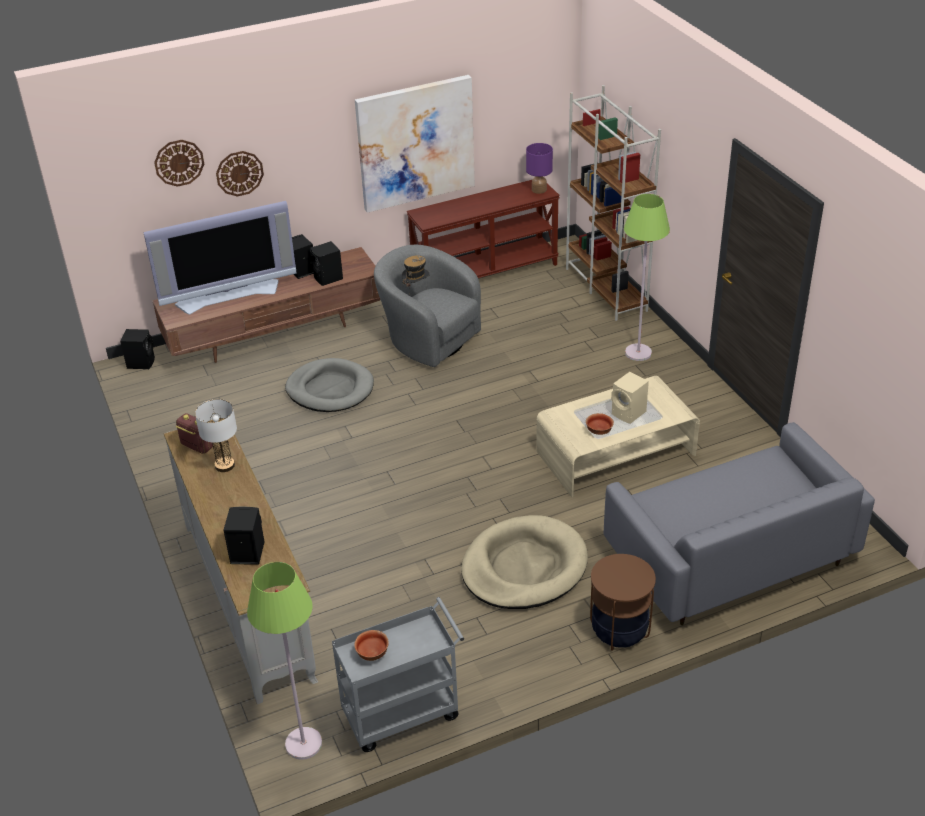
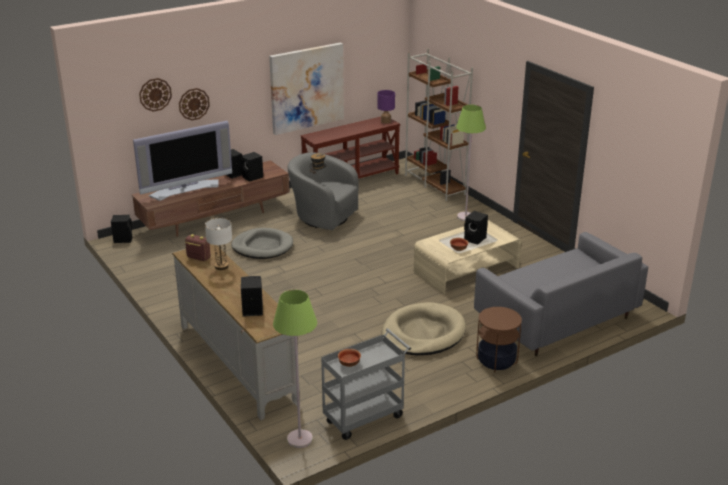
camera: 10 degrees left, 10 degrees down
(629, 413) = (475, 239): beige speaker -> black speaker

